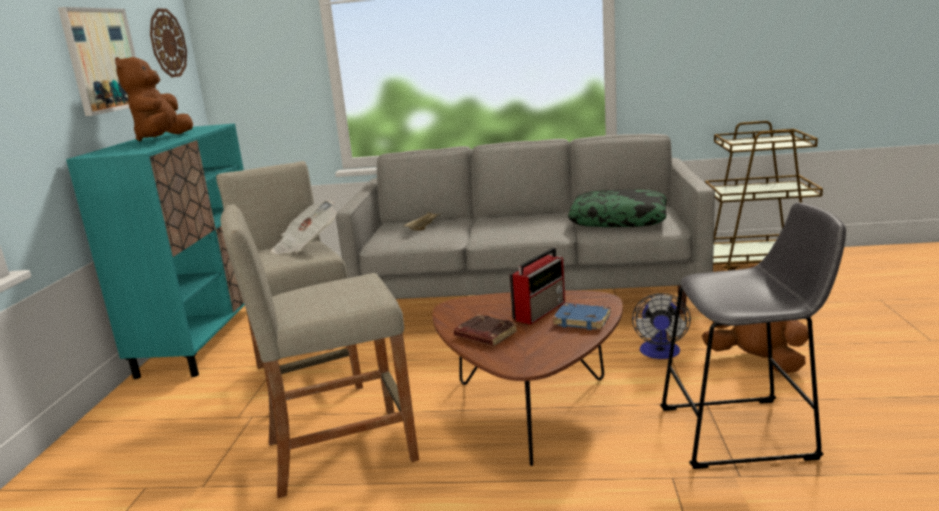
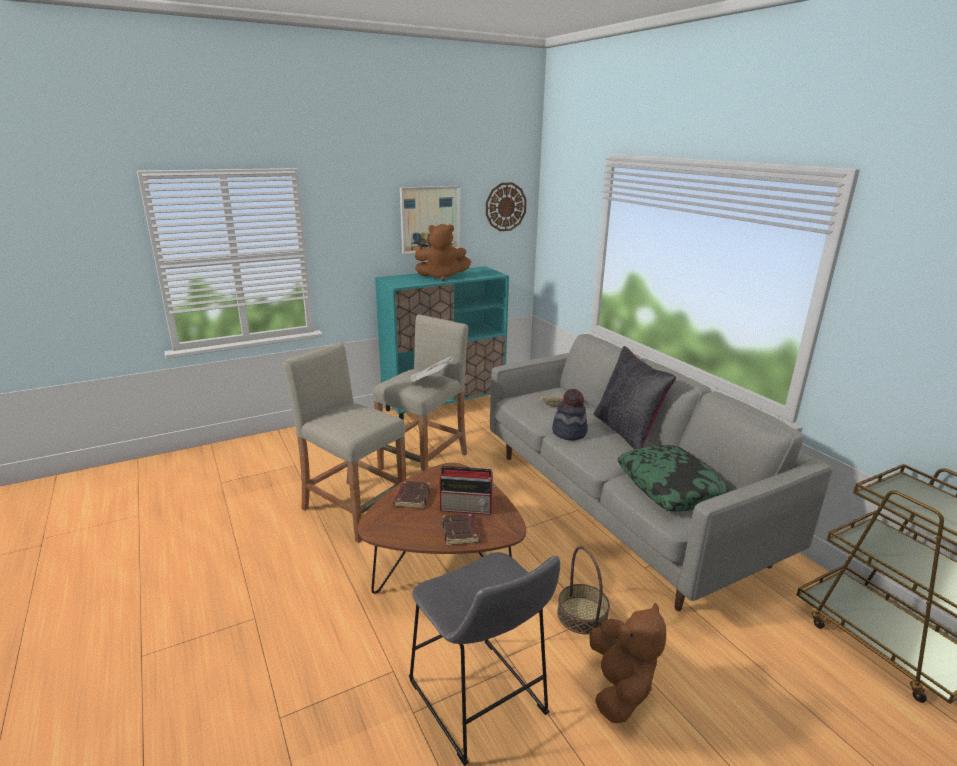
camera: 55 degrees right, 5 degrees up
(163, 139) = (442, 277): brown plush toy -> brown plush toy turned 150 degrees counterclockwise
(482, 233) = (569, 432): none -> hat
(512, 215) = (626, 431): none -> black pillow
(583, 320) = (461, 532): blue book -> brown book
(660, 353) = (582, 615): fan -> basket

